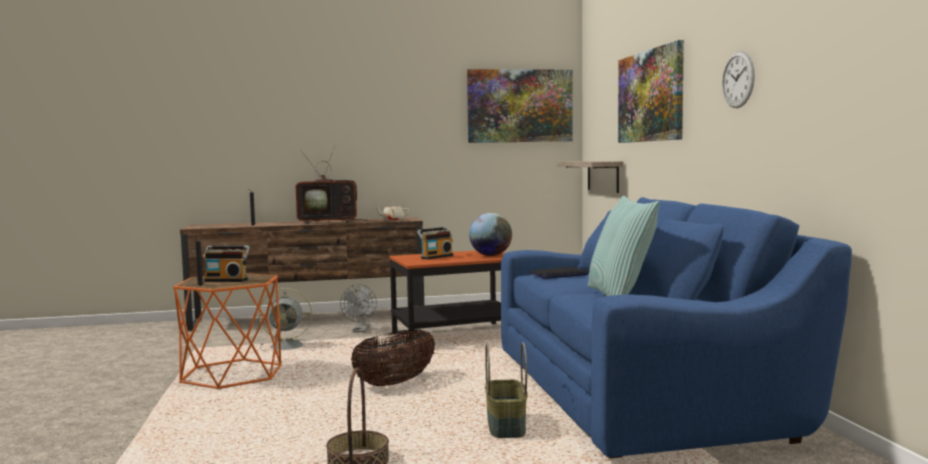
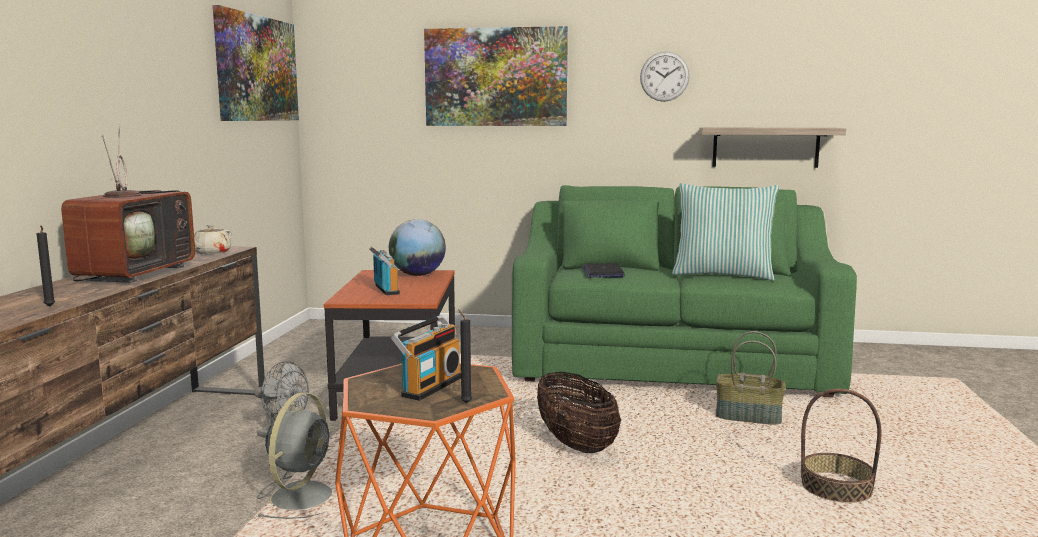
camera: 70 degrees left, 5 degrees up
(603, 176) = (372, 164): shelf -> shelf (765, 147)
(640, 390) = (671, 361): blue sofa -> green sofa

